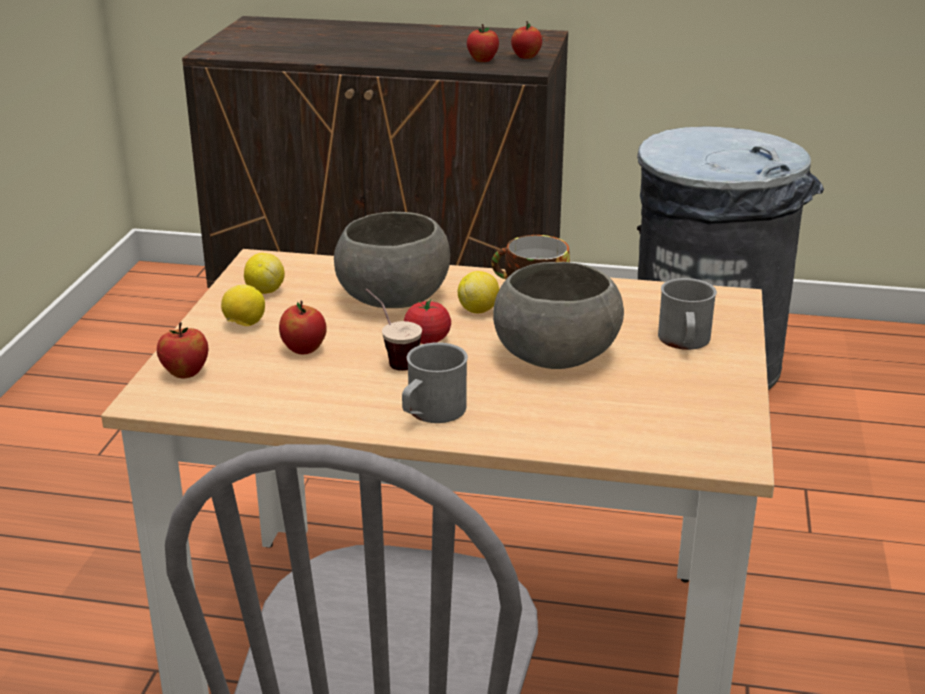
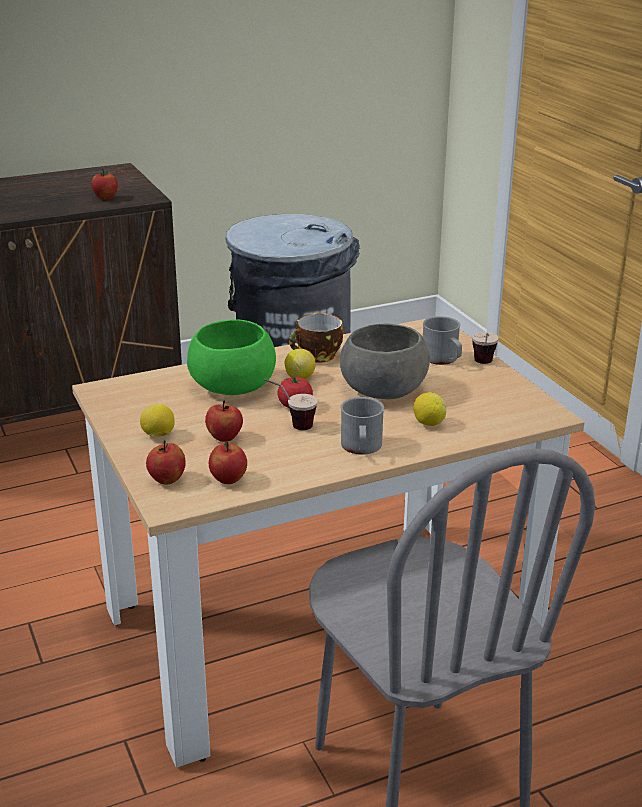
camera: 35 degrees left, 0 degrees up
(265, 291) = (137, 409): lemon -> lemon (428, 423)
(392, 296) = (231, 385): grey bowl -> green bowl
(526, 57) = (133, 189): apple -> apple (228, 479)
(730, 365) = (483, 365): none -> cup

